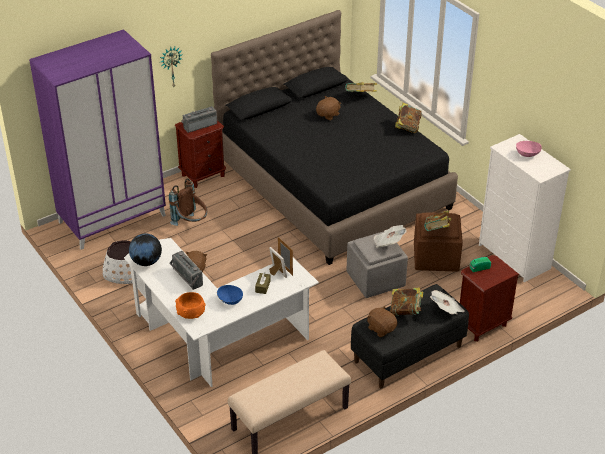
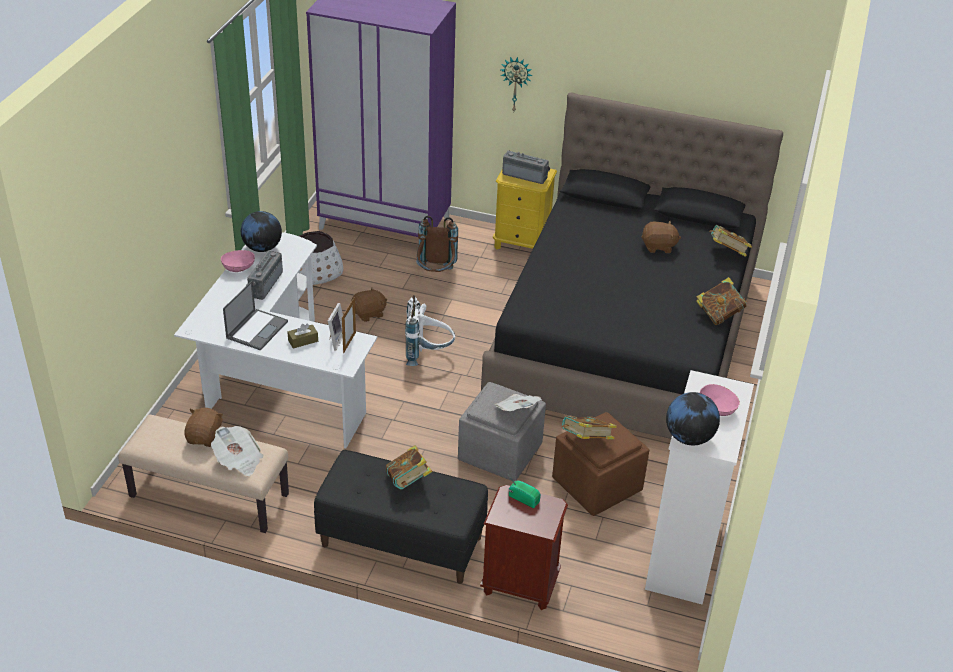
camera: 50 degrees right, 0 degrees up
(156, 281) = (238, 268): none -> pink bowl
(190, 312) = (213, 312): orange bowl -> none
(203, 175) = (521, 243): brown nightstand -> yellow nightstand
(230, 300) = (257, 329): blue bowl -> laptop
(262, 265) = (428, 355): none -> white backpack
(381, 328) = (358, 475): brown plush toy -> brown plush toy (205, 437)
(446, 310) = (447, 516): newspaper -> newspaper (238, 460)
(540, 173) = (689, 437): none -> globe

